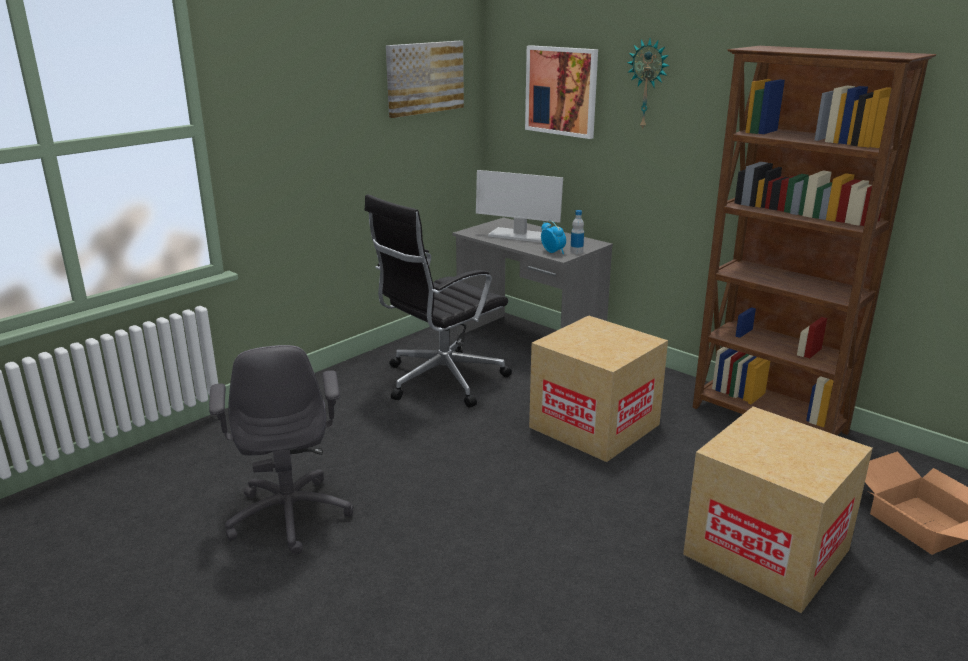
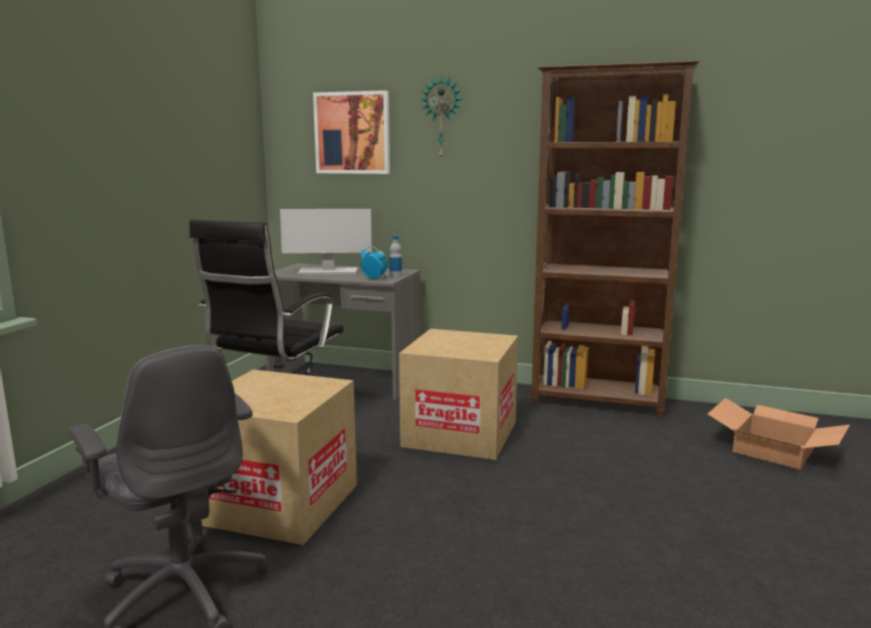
camera: 25 degrees left, 10 degrees down
(424, 78) = (215, 119): picture -> none
(766, 552) = (689, 498): cardboard box -> cardboard box (279, 503)

